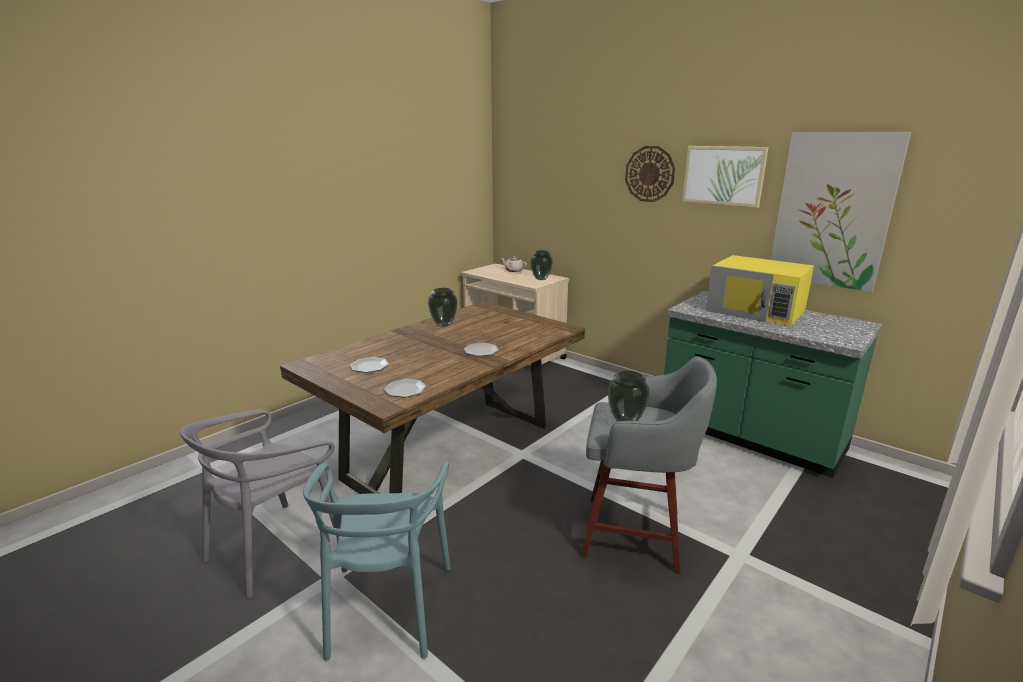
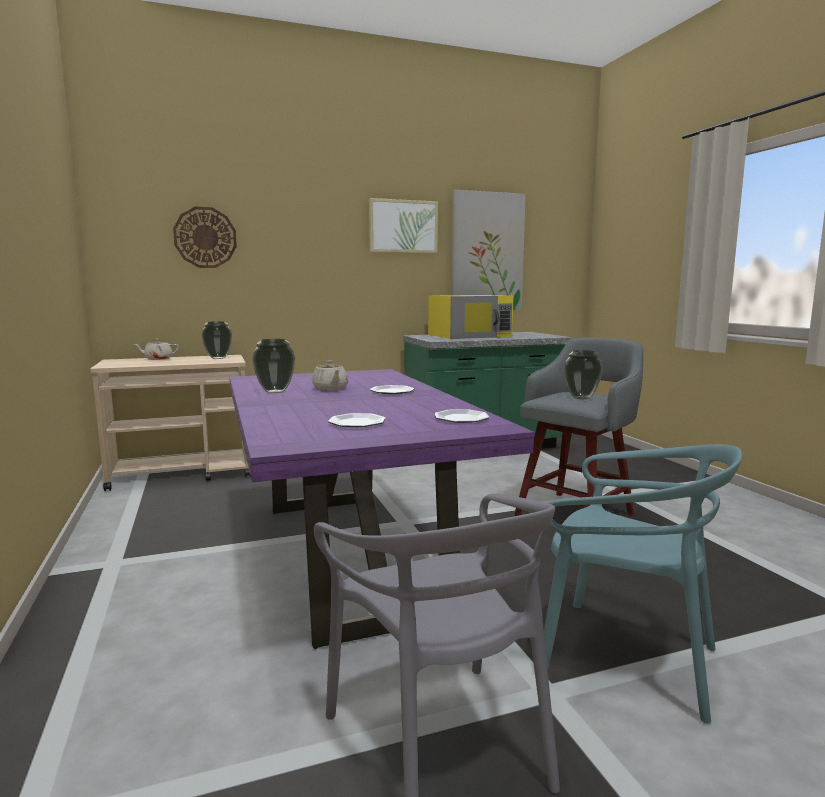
camera: 60 degrees left, 10 degrees down
(451, 451) = (348, 555): brown dining table -> purple dining table
(471, 333) = (330, 388): none -> beige teapot
(649, 174) = (330, 226): wall clock -> wall clock (205, 237)

